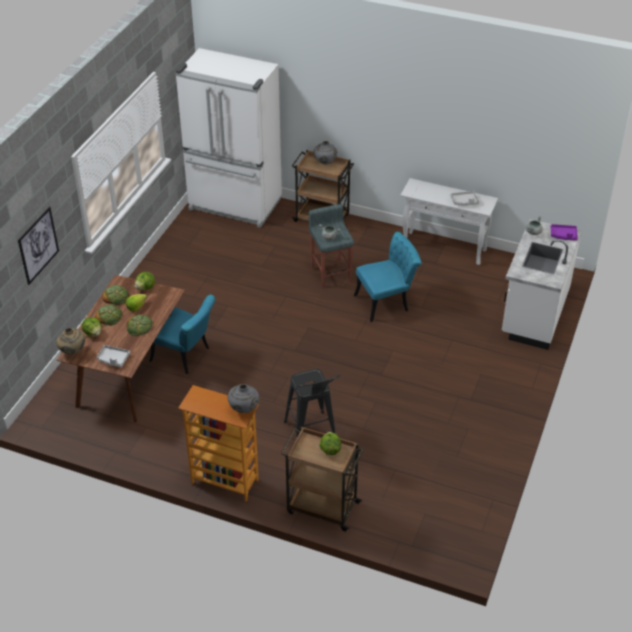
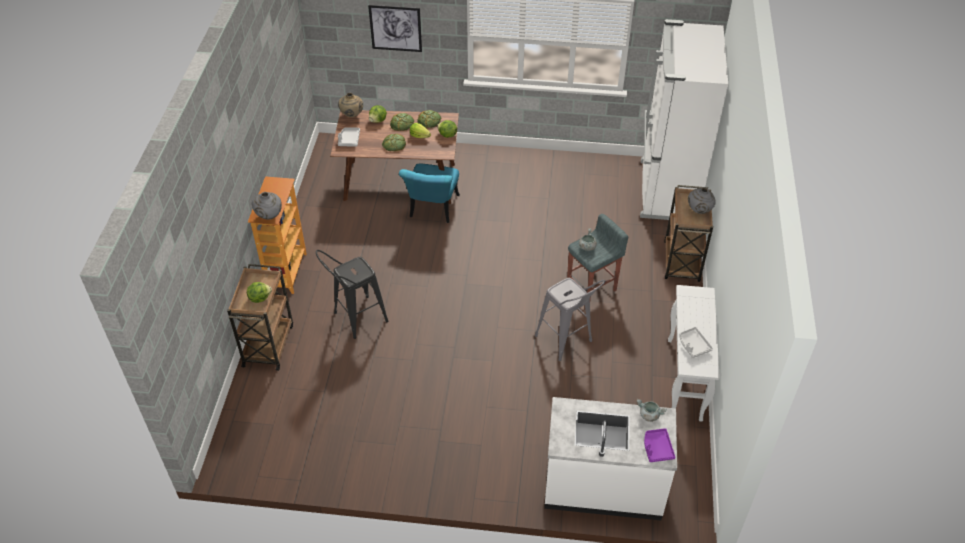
camera: 75 degrees right, 5 degrees up
(387, 302) = (567, 342): turquoise chair -> grey stool

